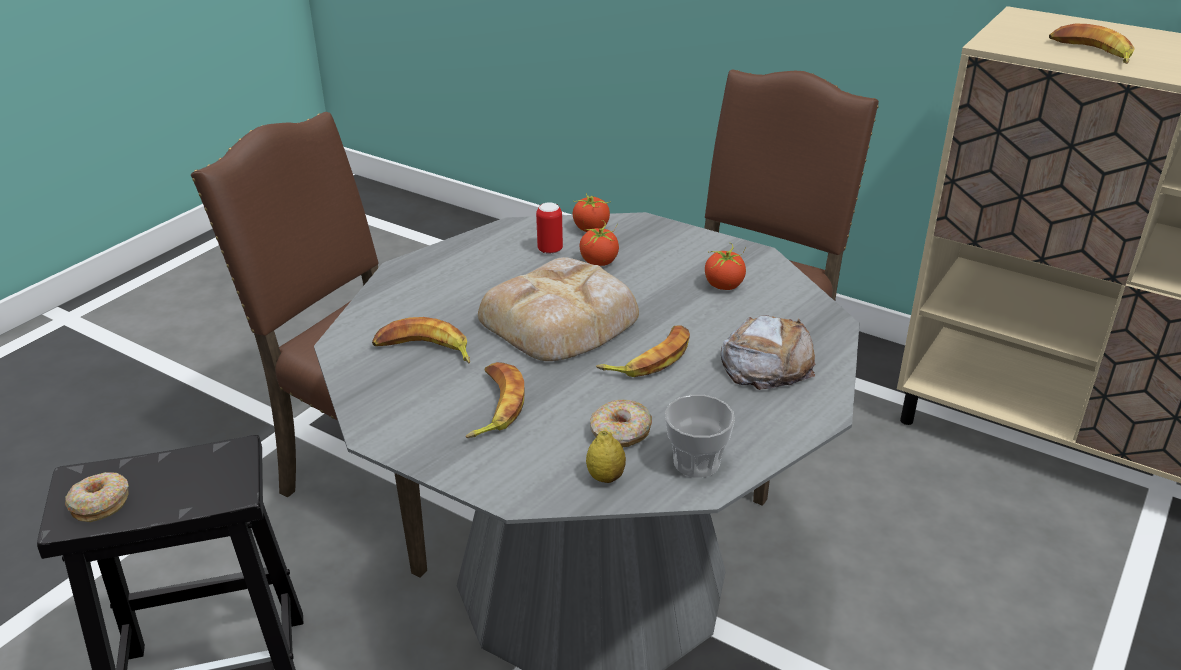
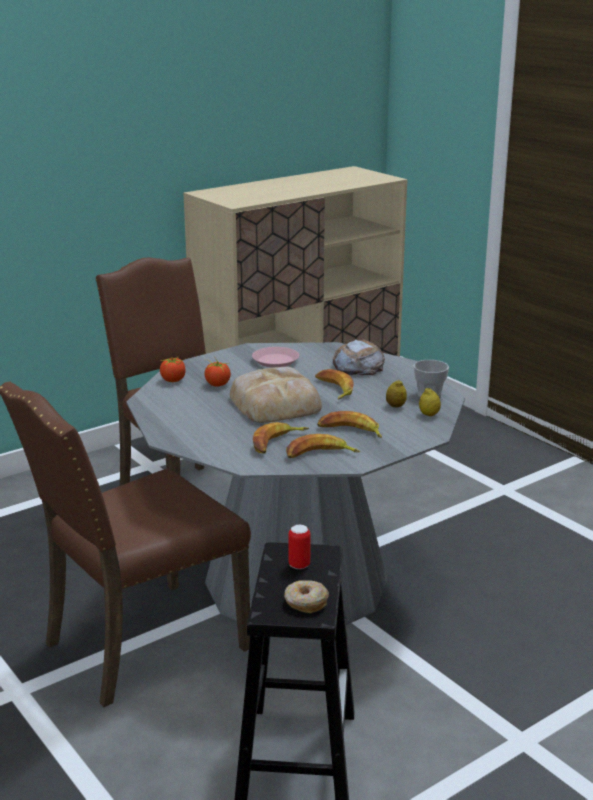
camera: 70 degrees left, 10 degrees down
(550, 250) = (188, 394): can -> can (299, 565)
(620, 433) = (395, 406): donut -> lemon
(724, 285) = (275, 361): tomato -> pink plate
(1091, 52) = (268, 195): banana -> banana (320, 454)

